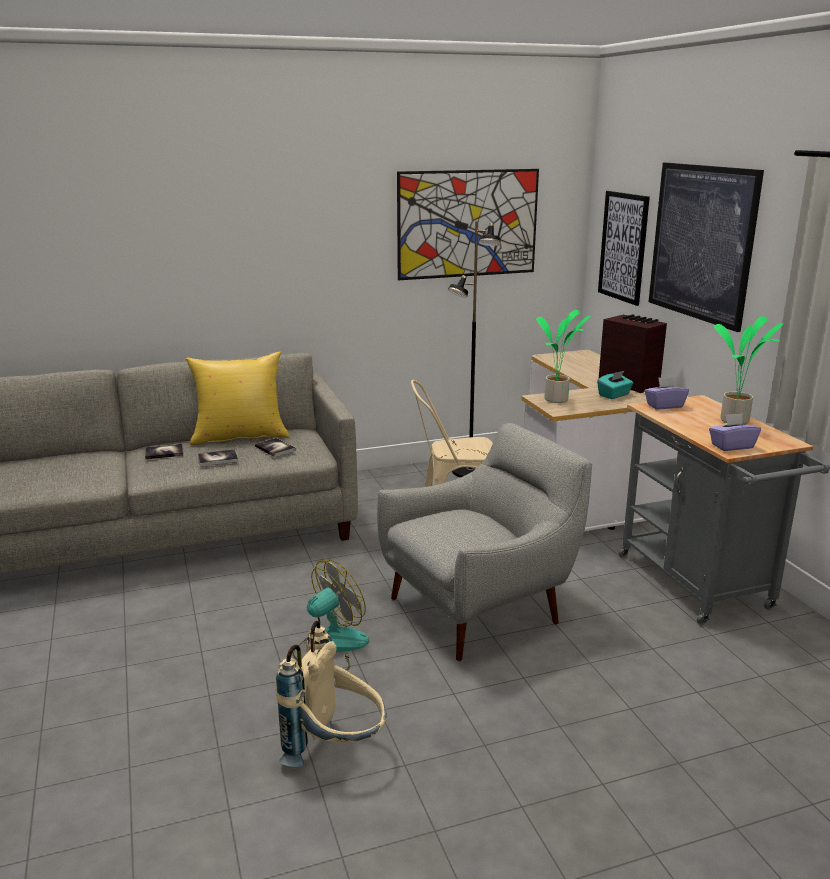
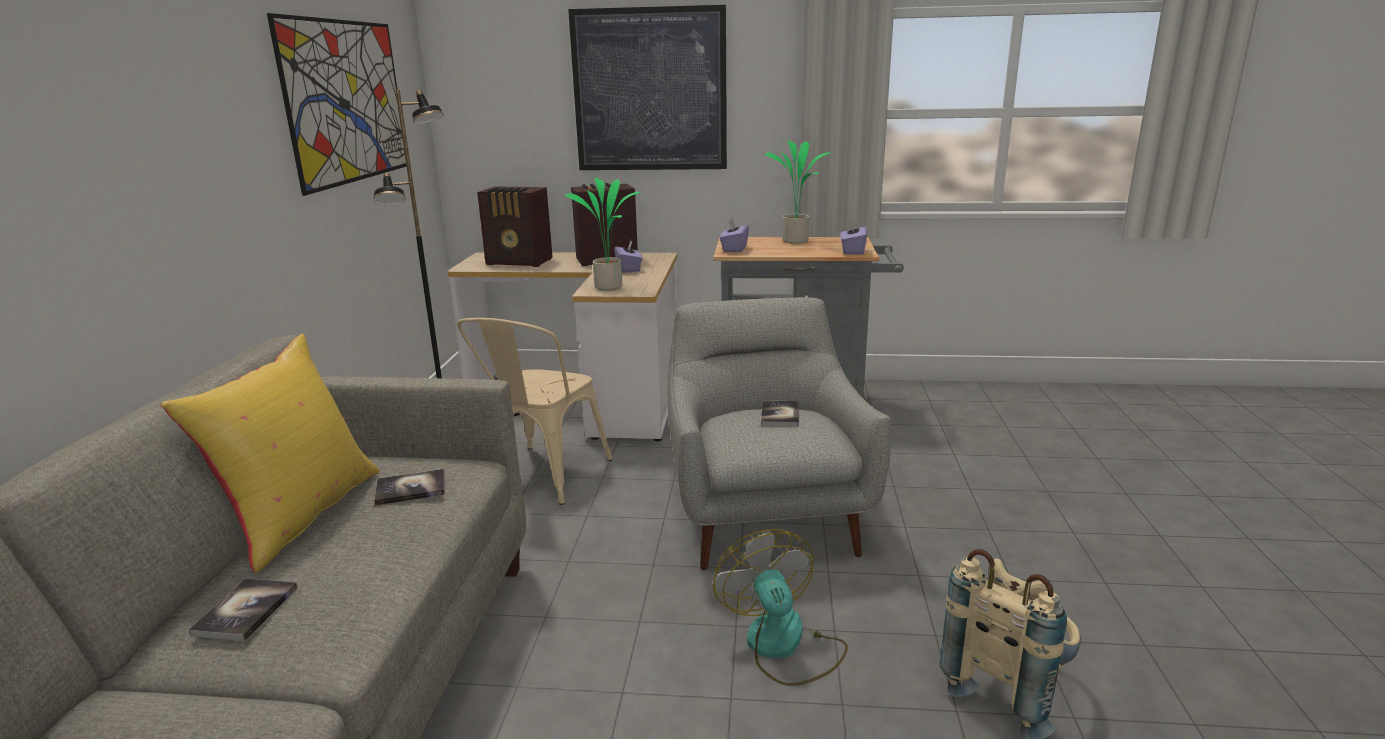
camera: 65 degrees left, 0 degrees up
(218, 459) = (378, 548): book -> book (780, 415)
(581, 365) = (520, 262): none -> radio
(614, 395) = (629, 269): turquoise tissue box -> purple tissue box
(623, 247) = (512, 117): picture -> none

